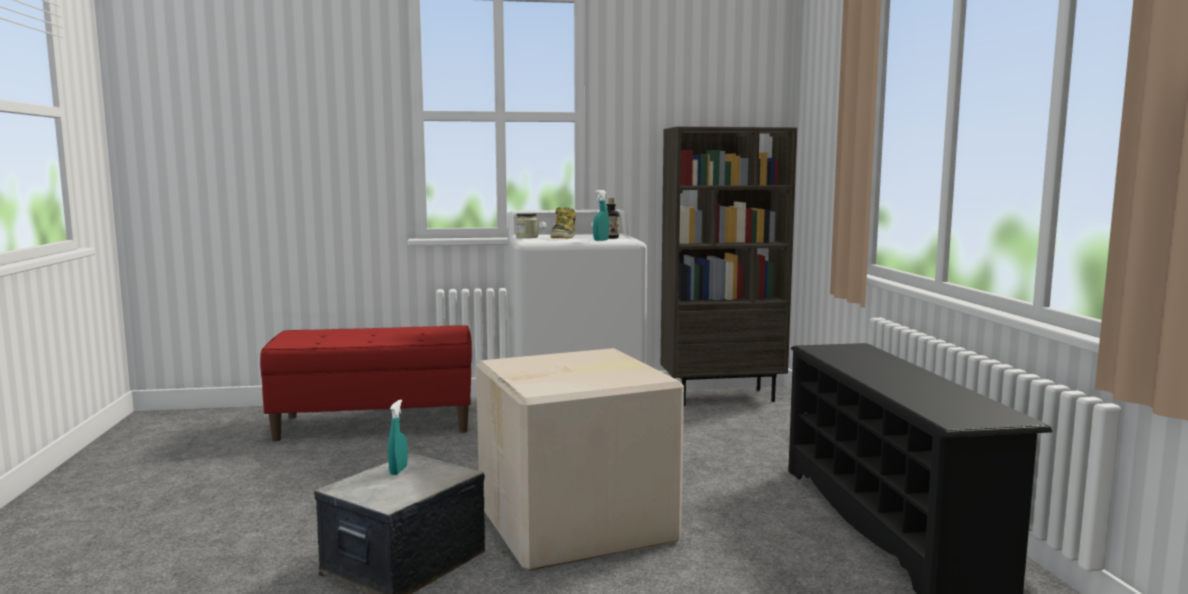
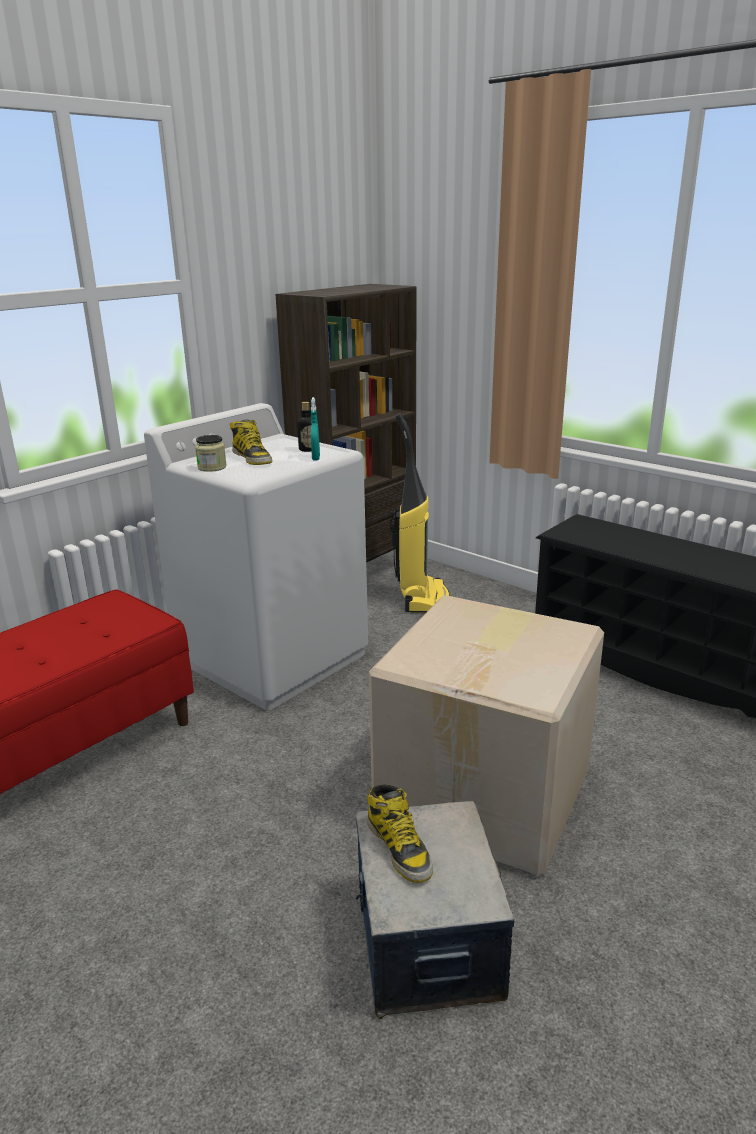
camera: 40 degrees left, 15 degrees up
(398, 471) = (399, 848): turquoise spray bottle -> boot
(750, 421) = (422, 599): none -> vacuum cleaner

